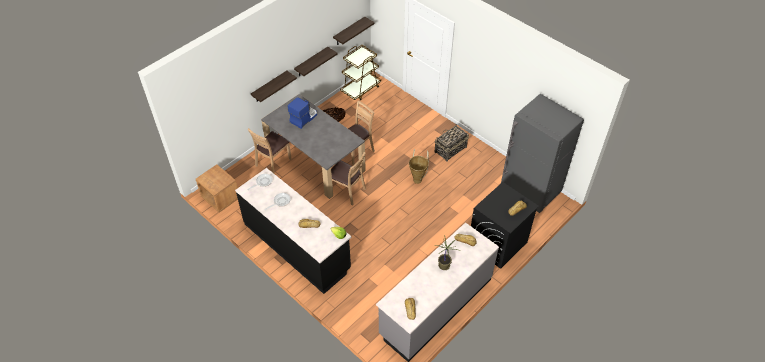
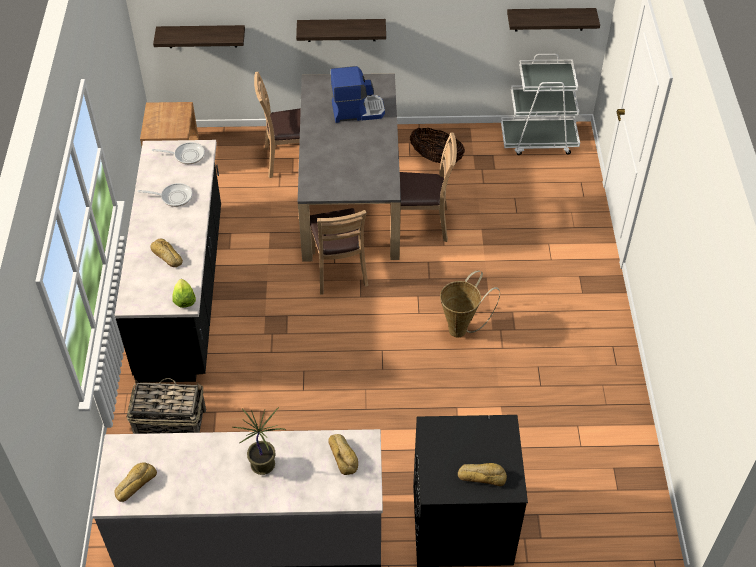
camera: 45 degrees right, 0 degrees up
(311, 62) = (446, 33): shelf -> shelf (202, 36)
(361, 89) = (539, 140): brown cart -> white cart
(450, 150) = (566, 323): basket -> basket (170, 423)
(530, 192) = (620, 491): grey fridge -> none

